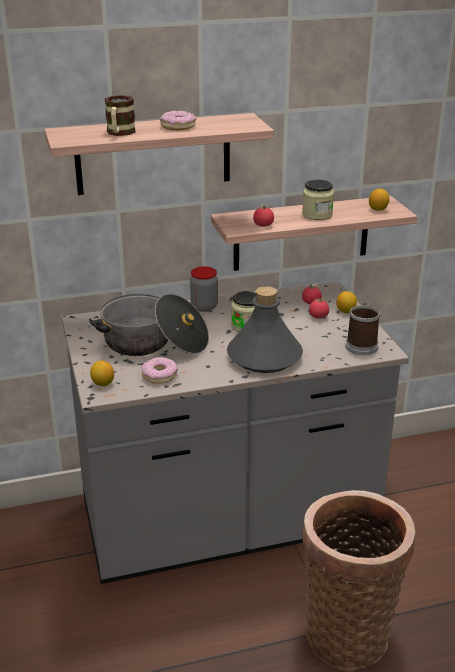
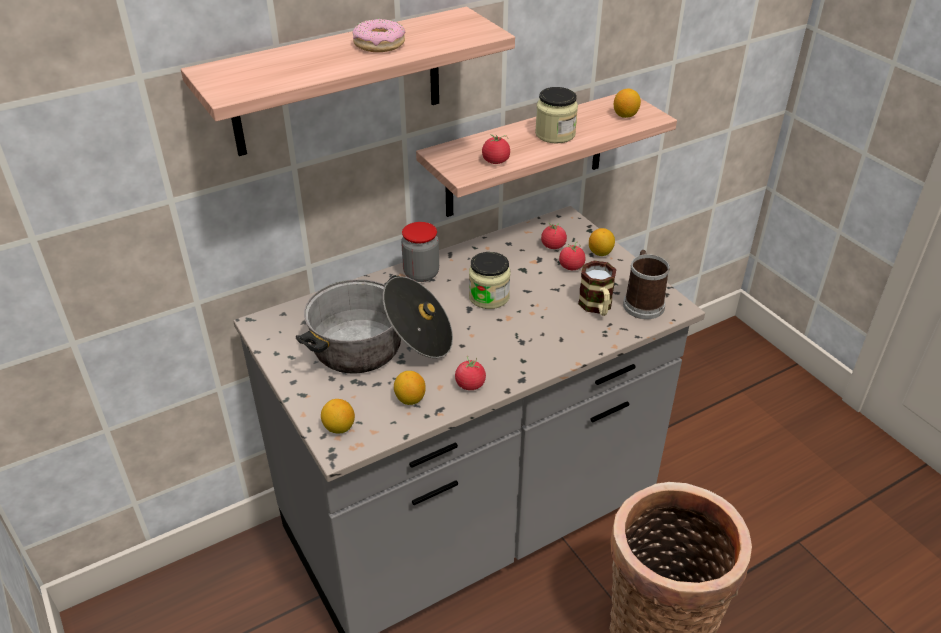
camera: 15 degrees left, 10 degrees up
(119, 133) = (302, 67): mug -> mug (597, 307)
(159, 375) = (410, 399): donut -> lemon
(206, 373) = (470, 384): none -> tomato
(265, 357) = (533, 343): grey bottle -> none

